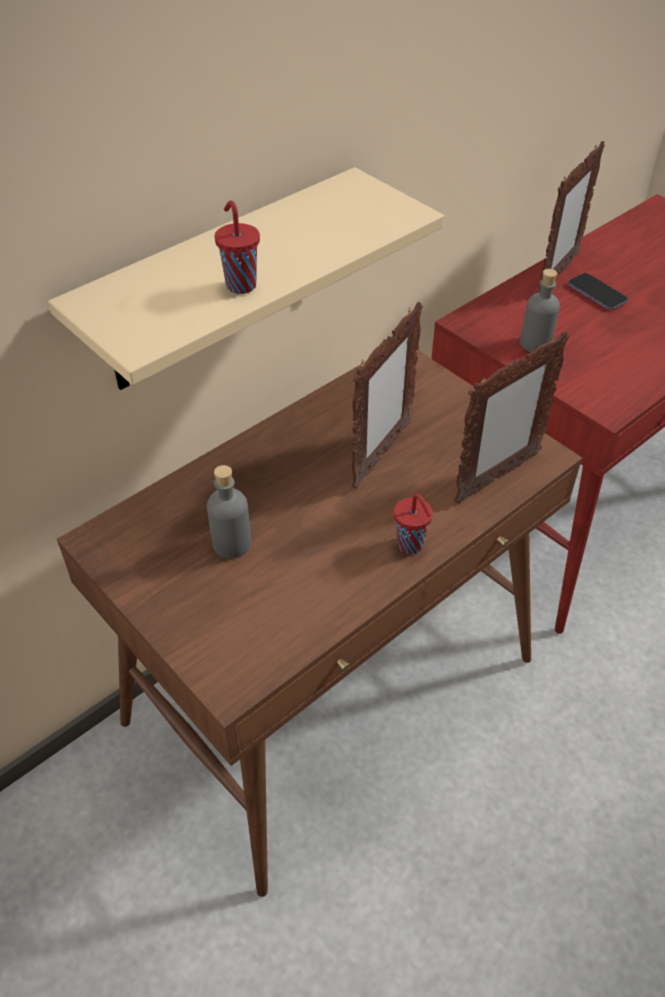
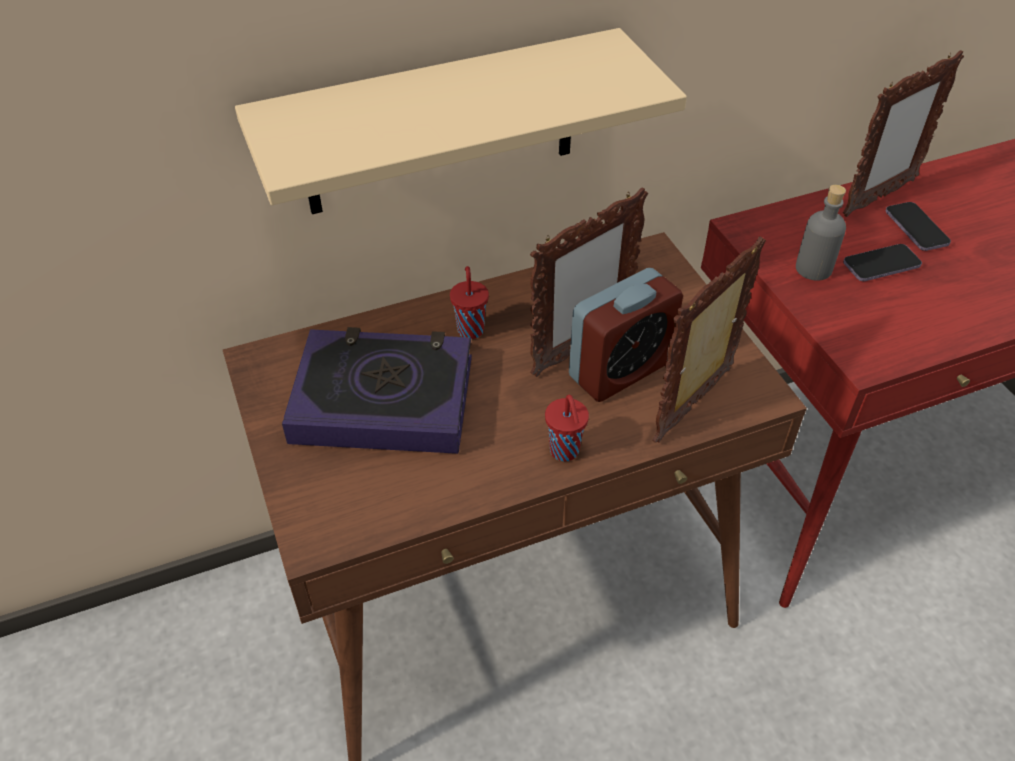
camera: 20 degrees right, 0 degrees up
(232, 543) = (383, 399): grey bottle -> book
(240, 285) = (425, 127): red cup -> red cup (470, 329)
(422, 465) = (620, 370): none -> alarm clock
(496, 478) = (695, 405): picture frame -> picture frame turned 150 degrees clockwise
(584, 329) = (881, 265): none -> phone

